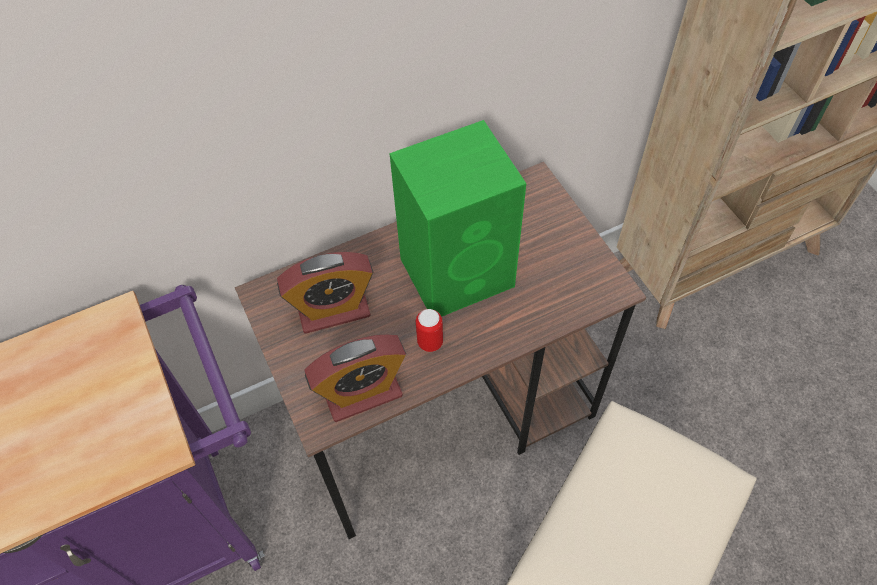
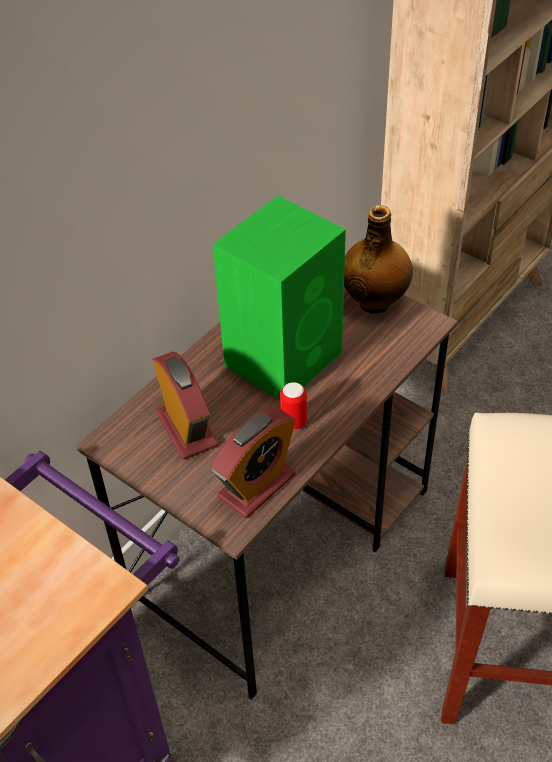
camera: 25 degrees left, 10 degrees down
(333, 310) = (187, 429): alarm clock -> alarm clock turned 75 degrees counterclockwise
(576, 245) = (375, 301): none -> bottle

